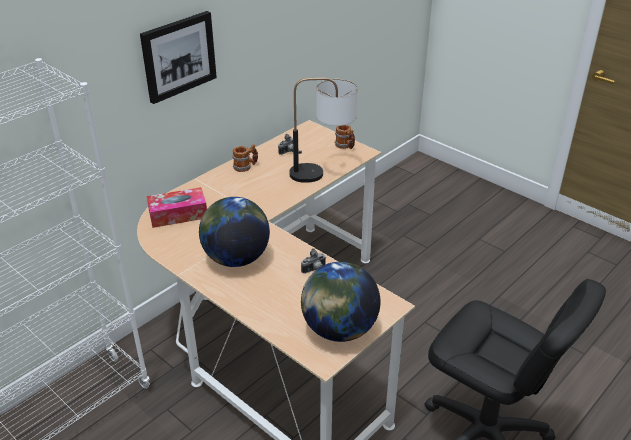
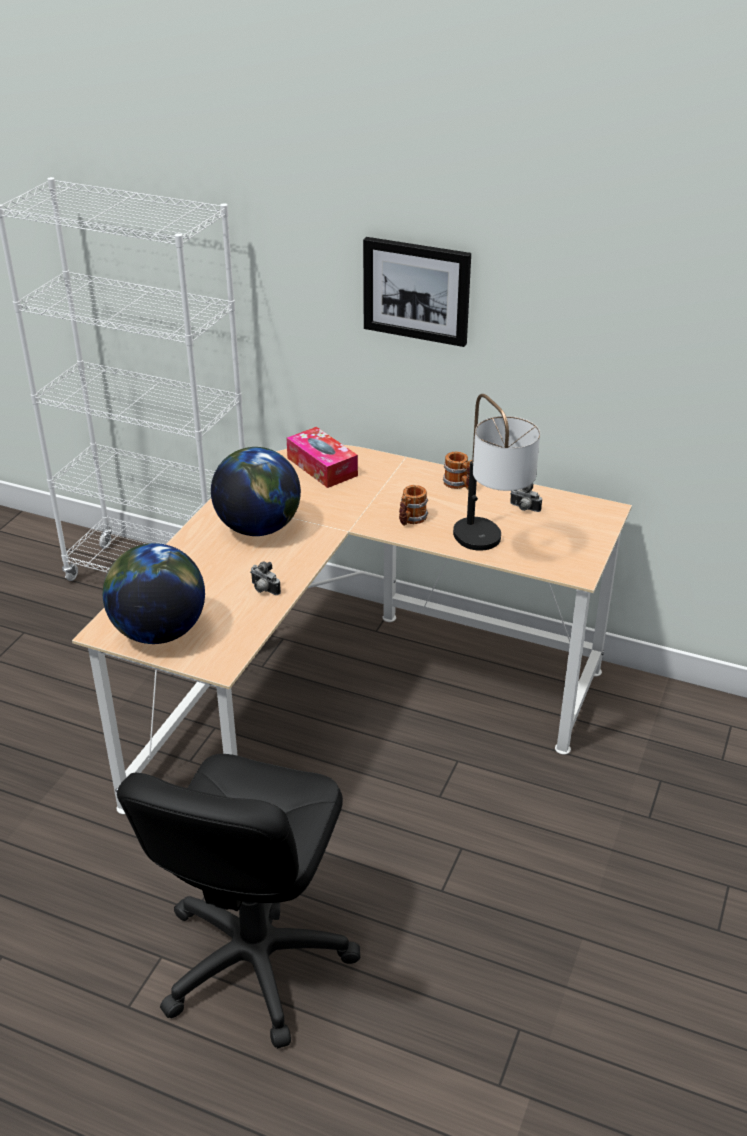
camera: 70 degrees right, 0 degrees up
(345, 146) = (581, 553): mug -> mug (410, 520)

